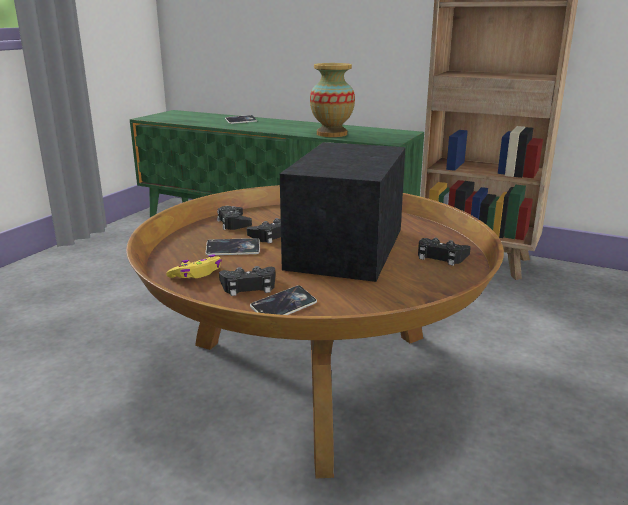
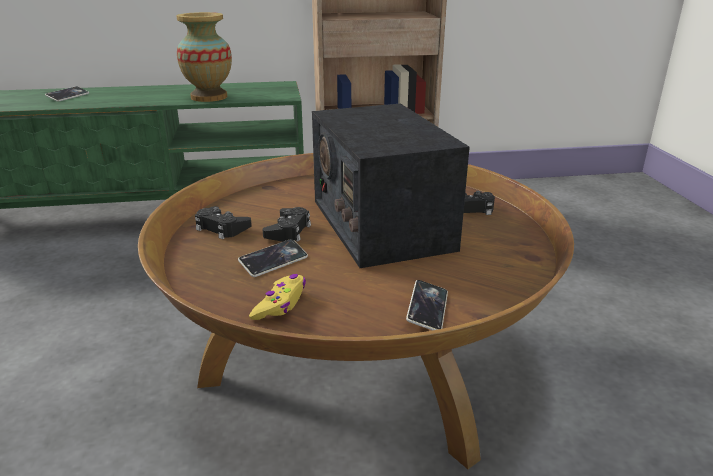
camera: 35 degrees left, 5 degrees up
(249, 286) = (357, 298): black game controller -> none

